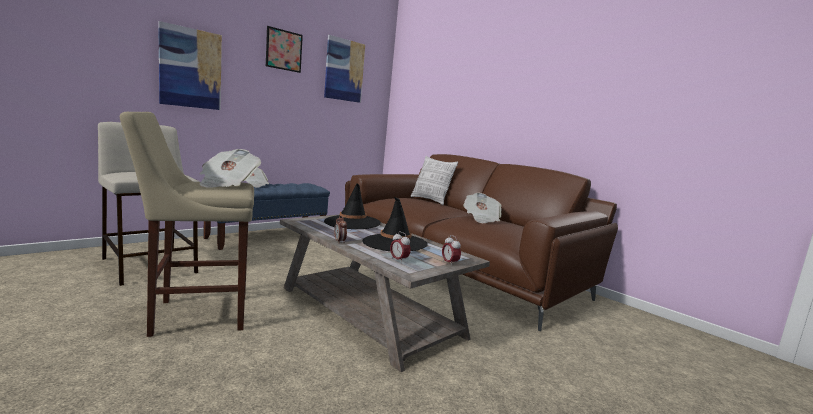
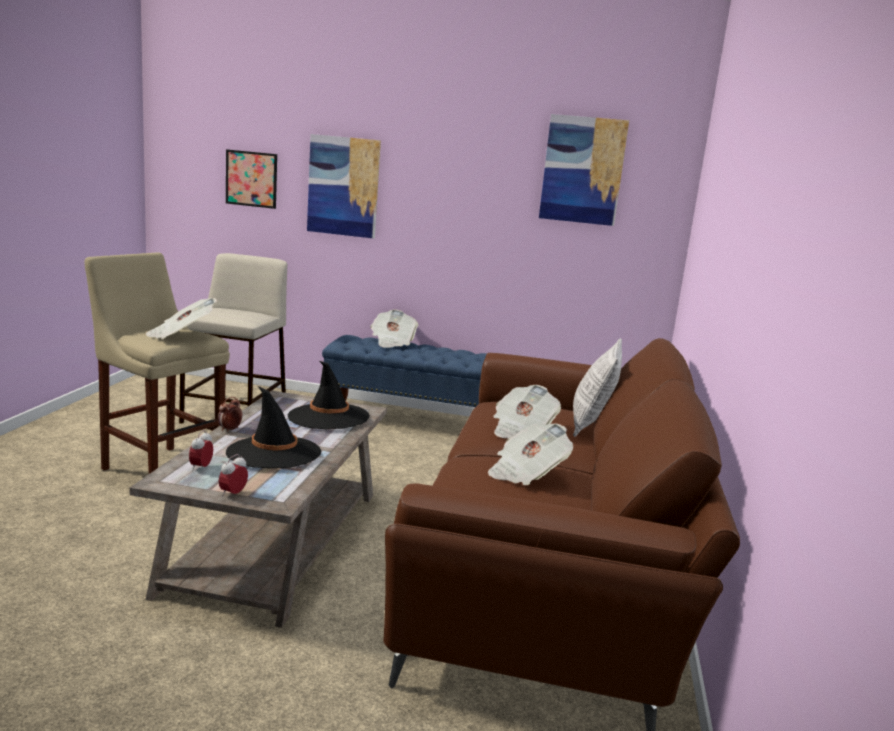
camera: 55 degrees right, 5 degrees up
(284, 50) = (470, 149): picture -> picture (251, 179)
(427, 207) = (521, 430): none -> newspaper

